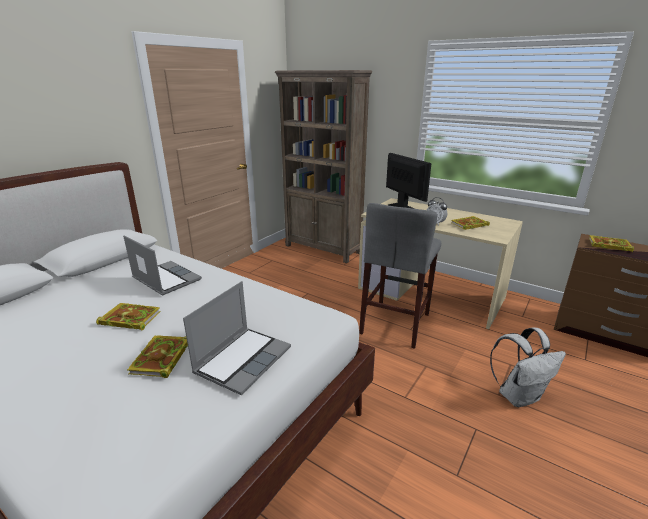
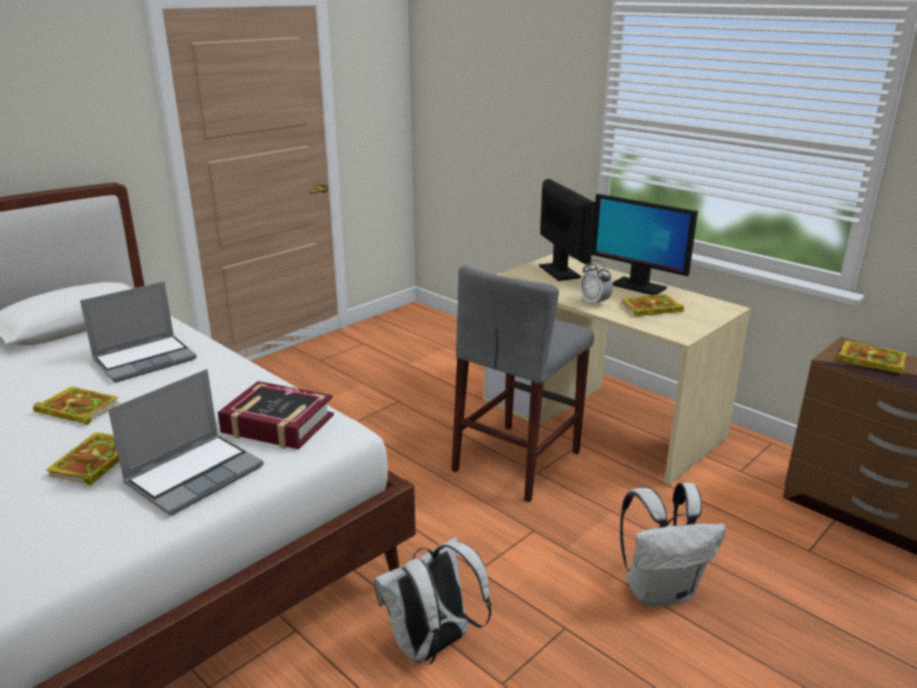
camera: 10 degrees right, 0 degrees up
(165, 279) = (146, 359): laptop -> laptop turned 90 degrees clockwise
(283, 316) = (277, 424): none -> book
(323, 249) = (454, 331): brown bookcase -> none
(400, 455) = (432, 647): none -> white backpack
(452, 213) = (638, 286): none -> monitor

